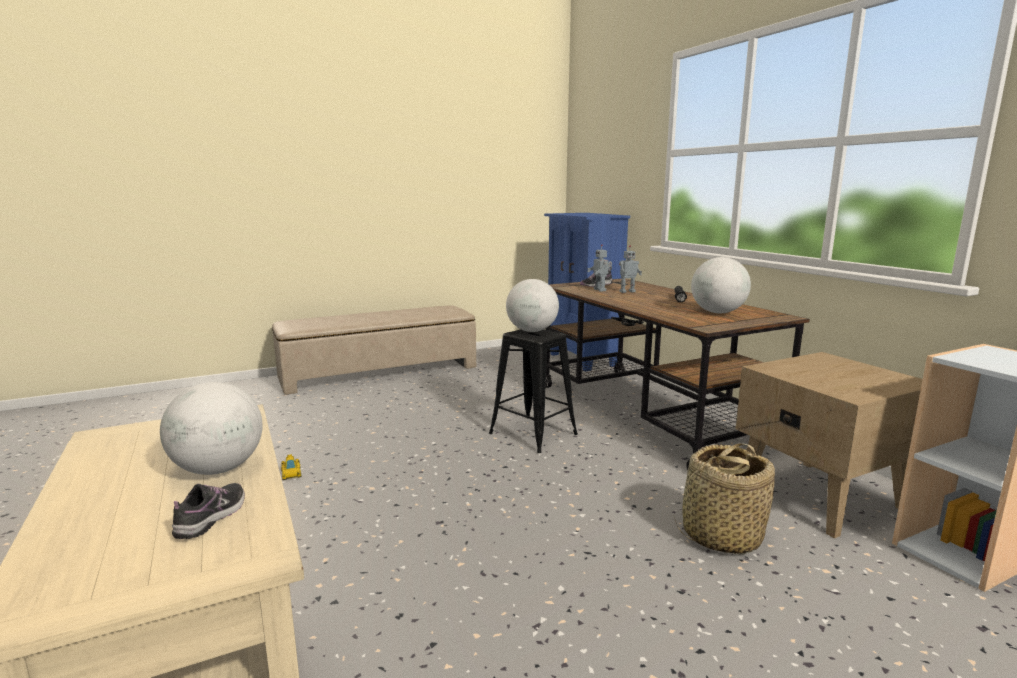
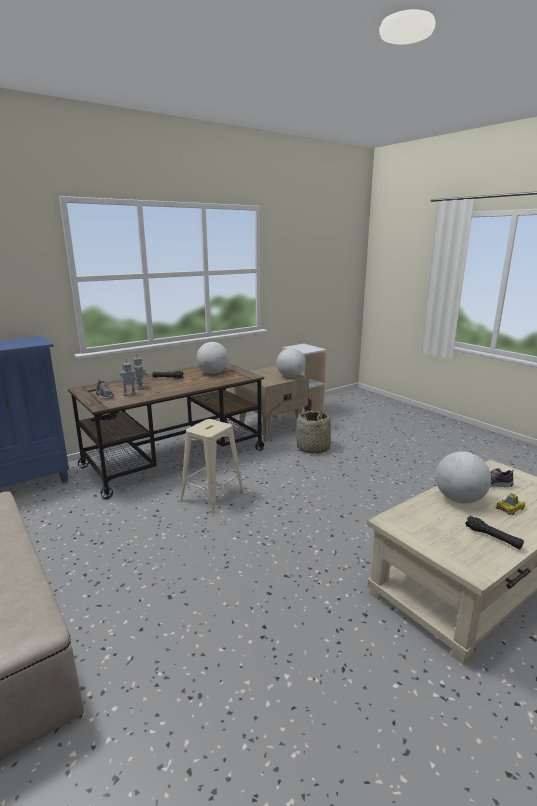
camera: 100 degrees left, 5 degrees up
(114, 464) = (493, 537): none -> black flashlight
(291, 473) = (312, 602): toy car -> toy car (510, 508)
(531, 331) = (201, 427): globe -> globe (290, 376)
(533, 434) = (212, 496): black stool -> beige stool

